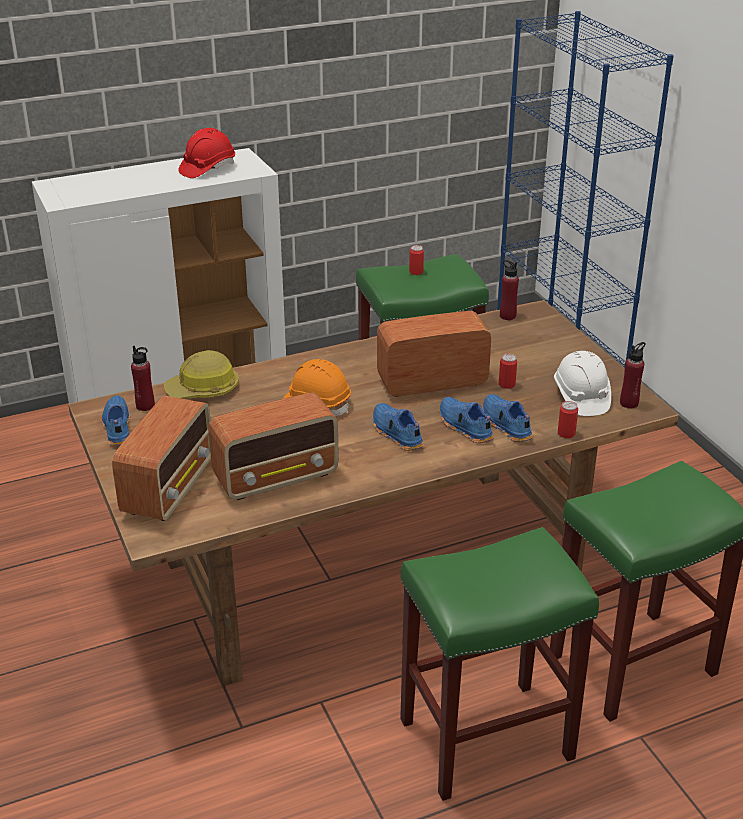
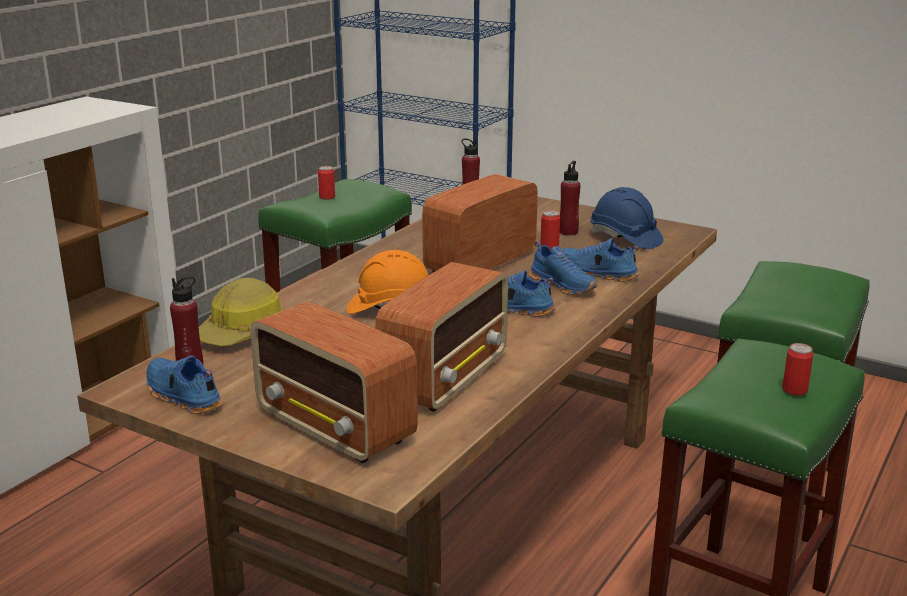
camera: 35 degrees left, 10 degrees down
(169, 487) = (336, 428): radio -> radio turned 150 degrees clockwise
(207, 168) = (63, 115): red hard hat -> none
(464, 427) = (564, 285): blue shoe -> blue shoe turned 150 degrees counterclockwise
(566, 433) = (656, 264): can -> can (794, 390)
(581, 397) = (625, 238): white hard hat -> blue hard hat
(629, 403) = (669, 232): red bottle -> red bottle (568, 232)

